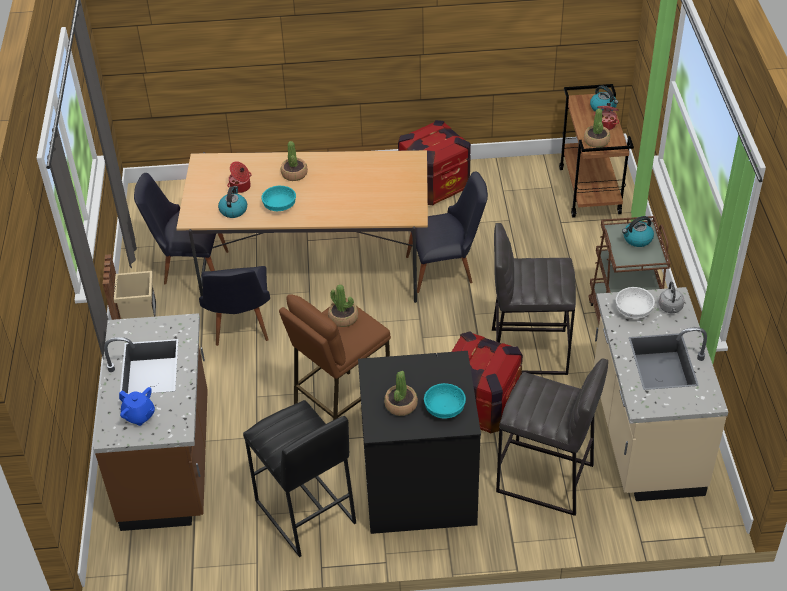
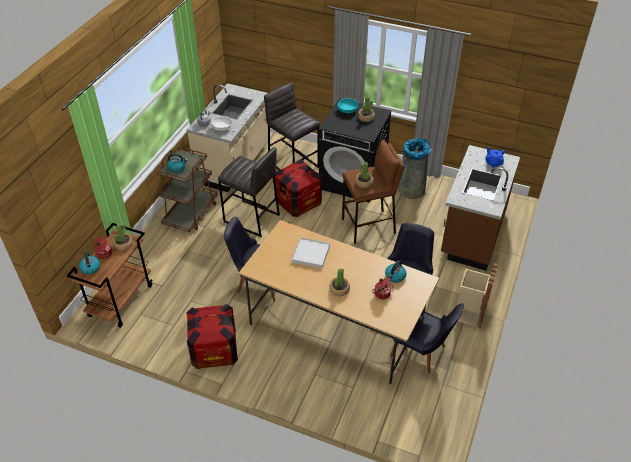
camera: 155 degrees left, 0 degrees up
(280, 206) = (362, 267): turquoise bowl -> none
(305, 513) = (411, 188): black stool -> grey trash can
(355, 198) = (311, 254): none -> white tray

